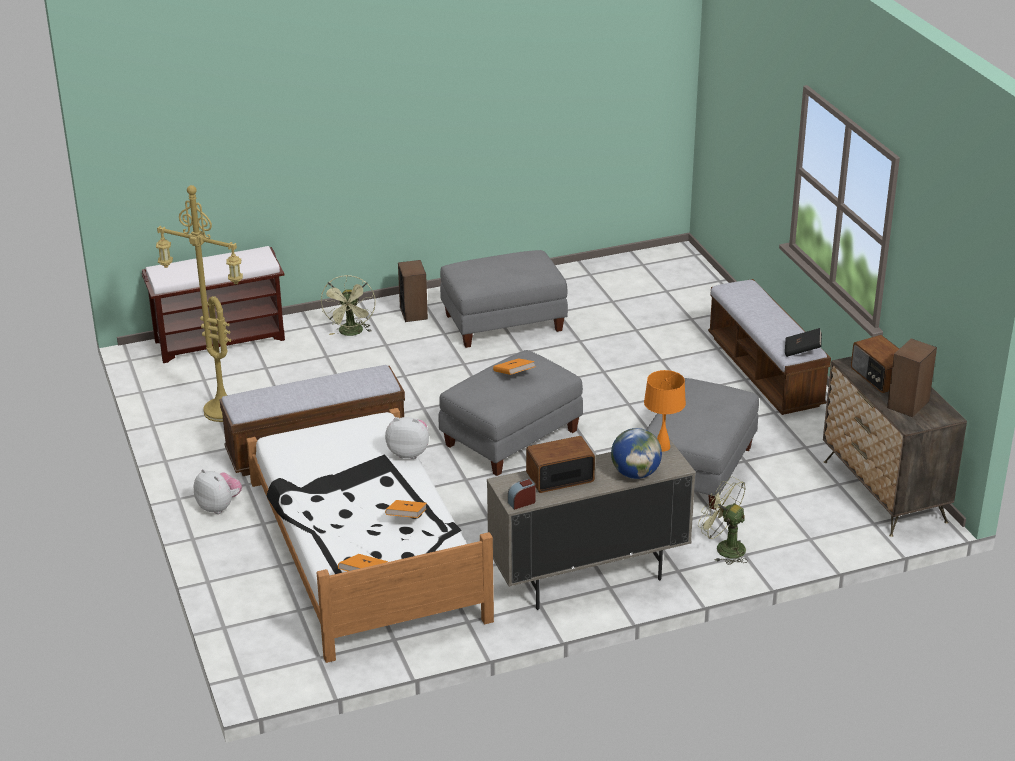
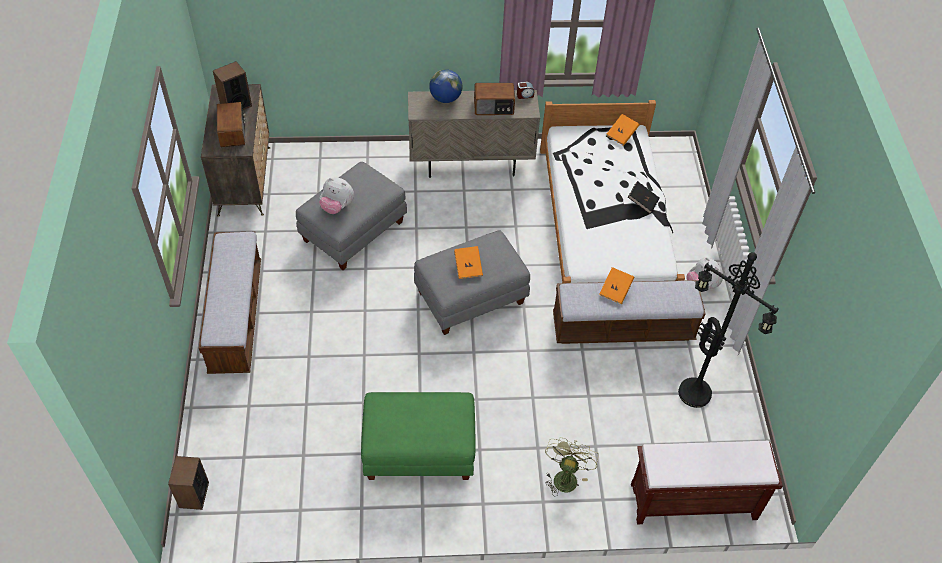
camera: 165 degrees left, 20 degrees up
(220, 412) = (697, 392): yellow floor lamp -> black floor lamp
(406, 517) = (585, 169): orange book -> orange book (615, 290)
(409, 453) = (568, 226): plush toy -> plush toy (337, 207)
(413, 313) = (498, 492): speaker -> speaker (193, 495)
(503, 323) = (420, 449): grey ottoman -> green ottoman
(662, 447) = (417, 114): orange table lamp -> none
(724, 548) = (376, 165): green fan -> none
(802, 351) = (233, 237): black book -> black book (642, 202)

